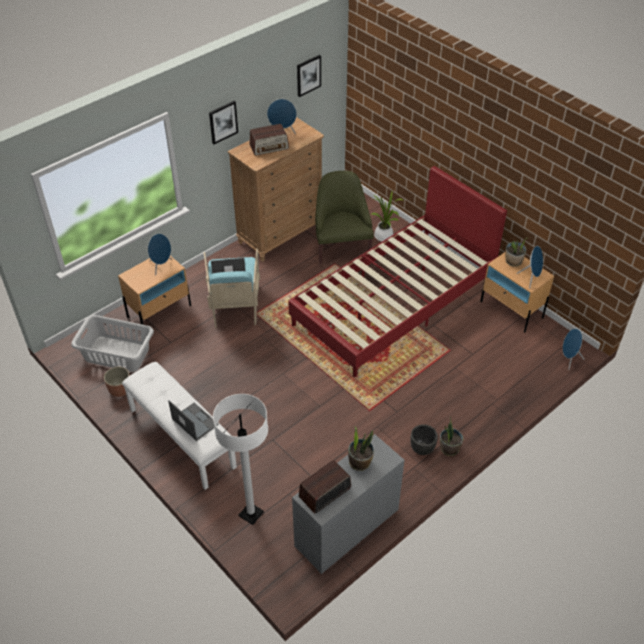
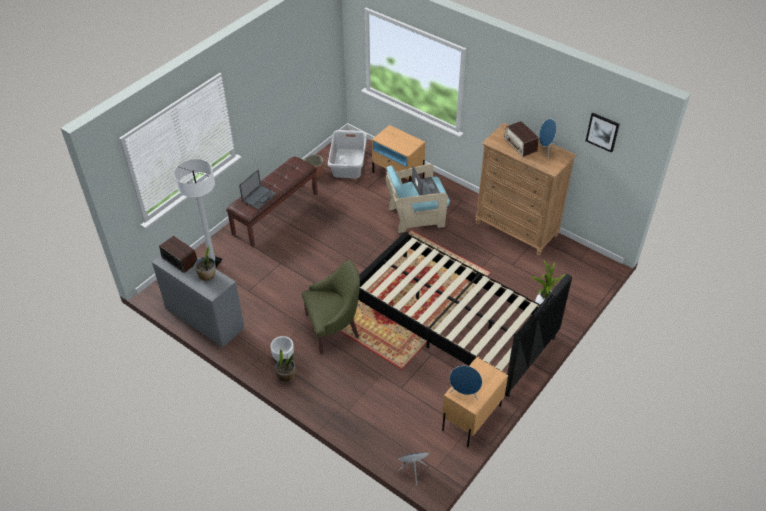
camera: 80 degrees right, 0 degrees up
(161, 266) = (405, 144): blue speaker -> none
(181, 438) = (275, 213): white bench -> brown bench
(223, 122) = (509, 97): picture -> none
(341, 247) = (516, 274): green armchair -> green armchair (334, 328)
(393, 302) = (452, 321): red bed -> black bed
(422, 449) = (283, 357): black planter -> white planter
(513, 262) = (486, 378): potted plant -> none

